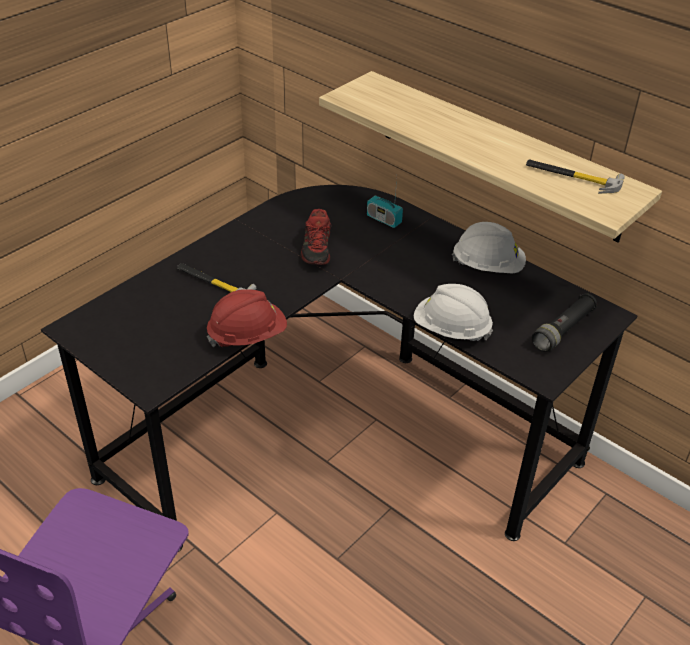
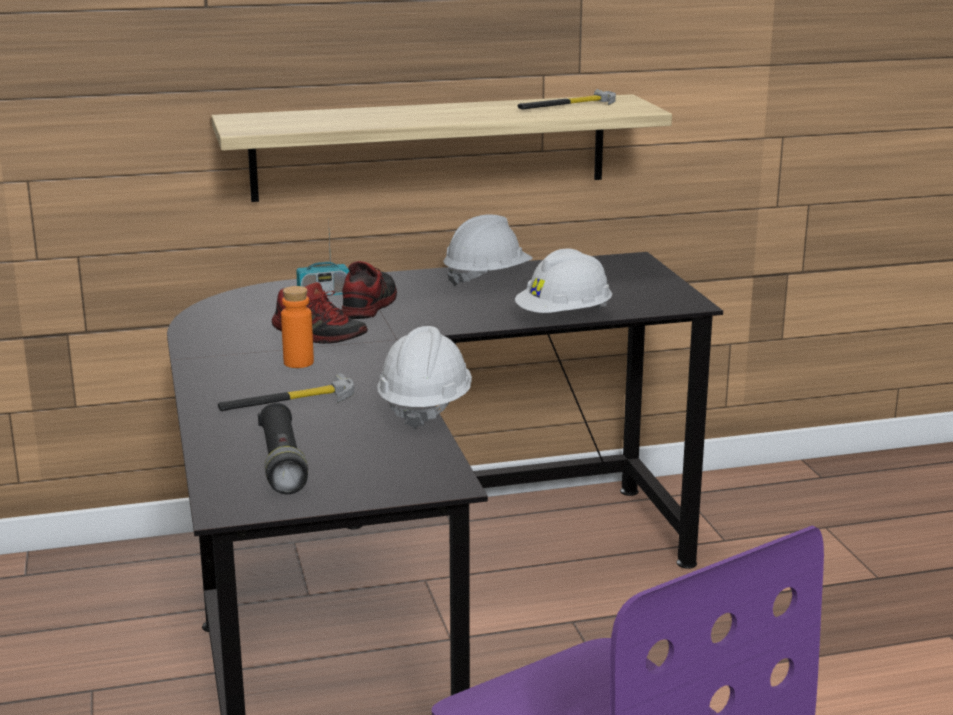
camera: 55 degrees left, 20 degrees down
(247, 336) = (425, 407): red hard hat -> white hard hat
(269, 261) = (298, 363): none -> orange bottle
(382, 244) = (368, 306): none -> shoe
(563, 330) = (630, 279): black flashlight -> black flashlight (282, 464)

